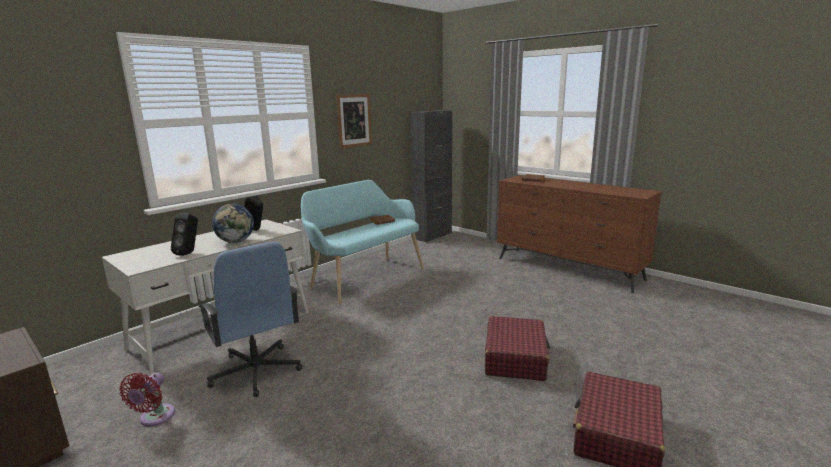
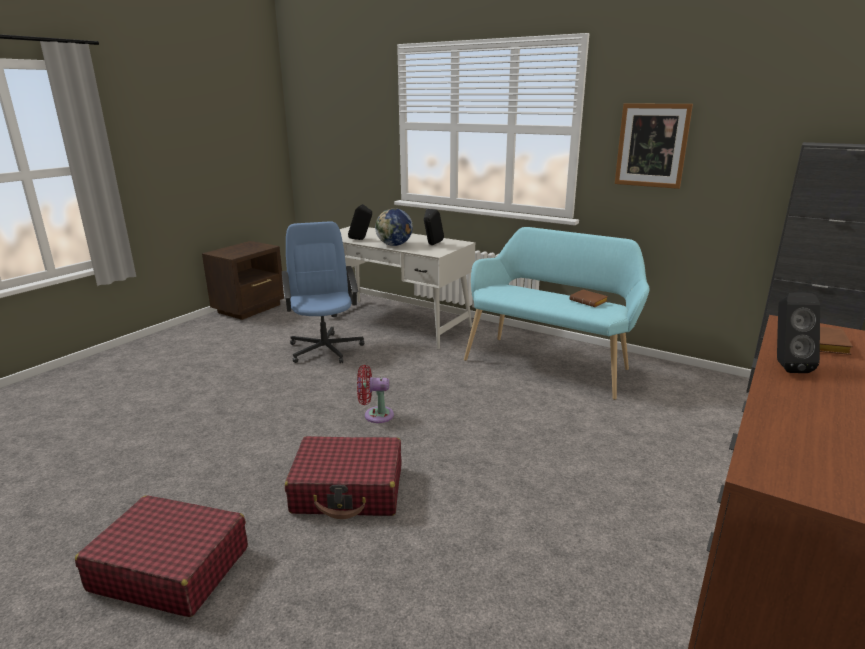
camera: 80 degrees right, 5 degrees up
(155, 418) = (271, 331): red fan -> red fan (375, 415)
(256, 372) = (325, 349): blue office chair -> blue office chair turned 120 degrees clockwise
(555, 185) = (785, 366): none -> black speaker

